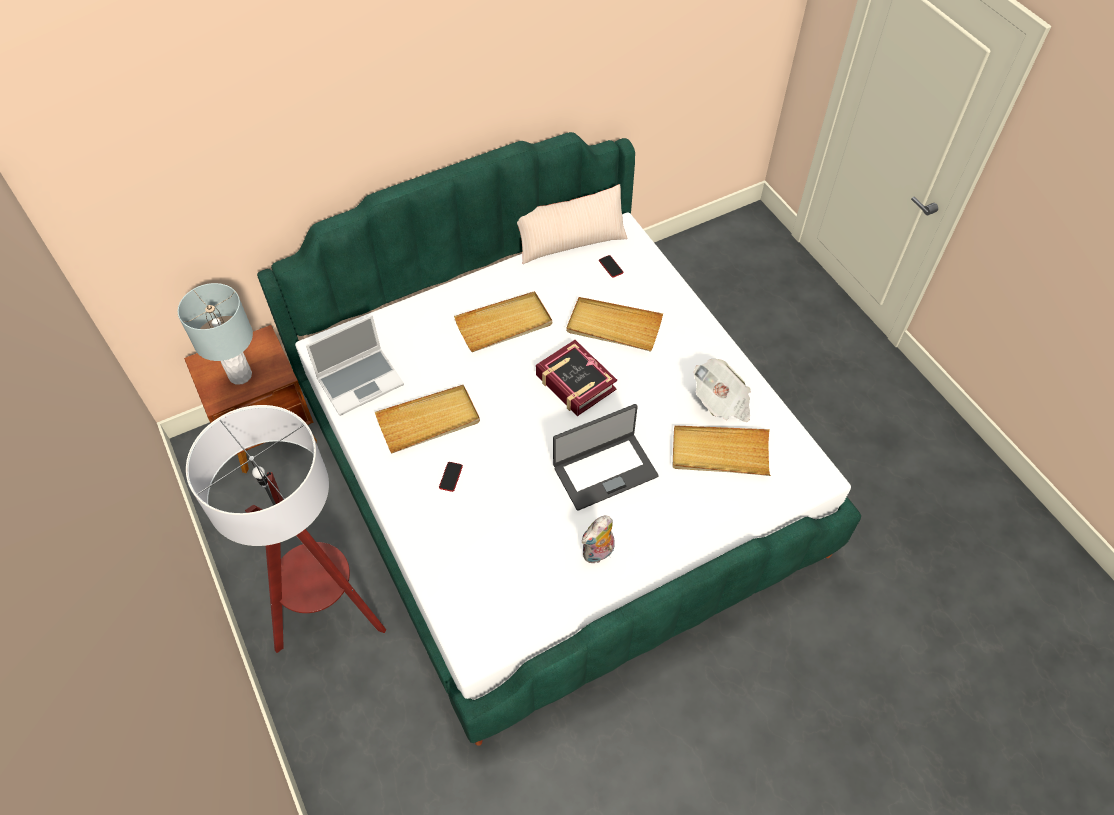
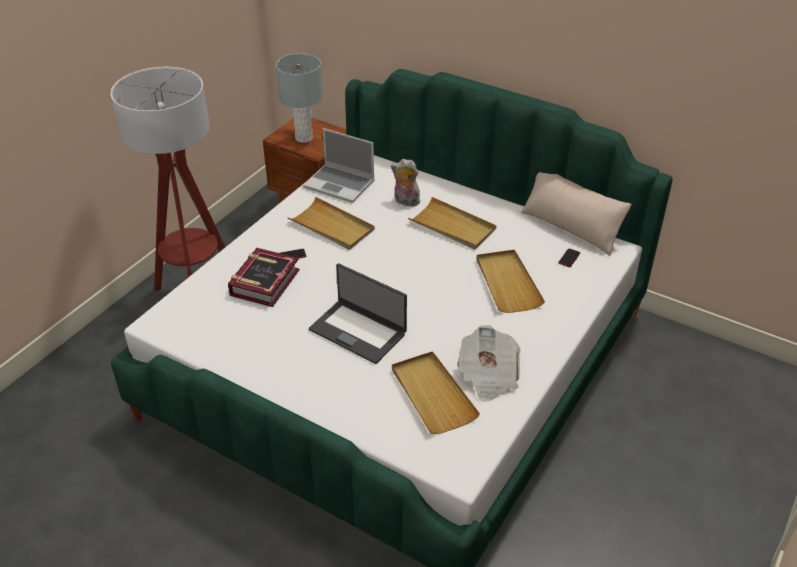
camera: 60 degrees right, 15 degrees down
(575, 383) = (430, 283): book -> book (264, 282)
(598, 553) = (277, 356): plush toy -> plush toy (405, 202)

